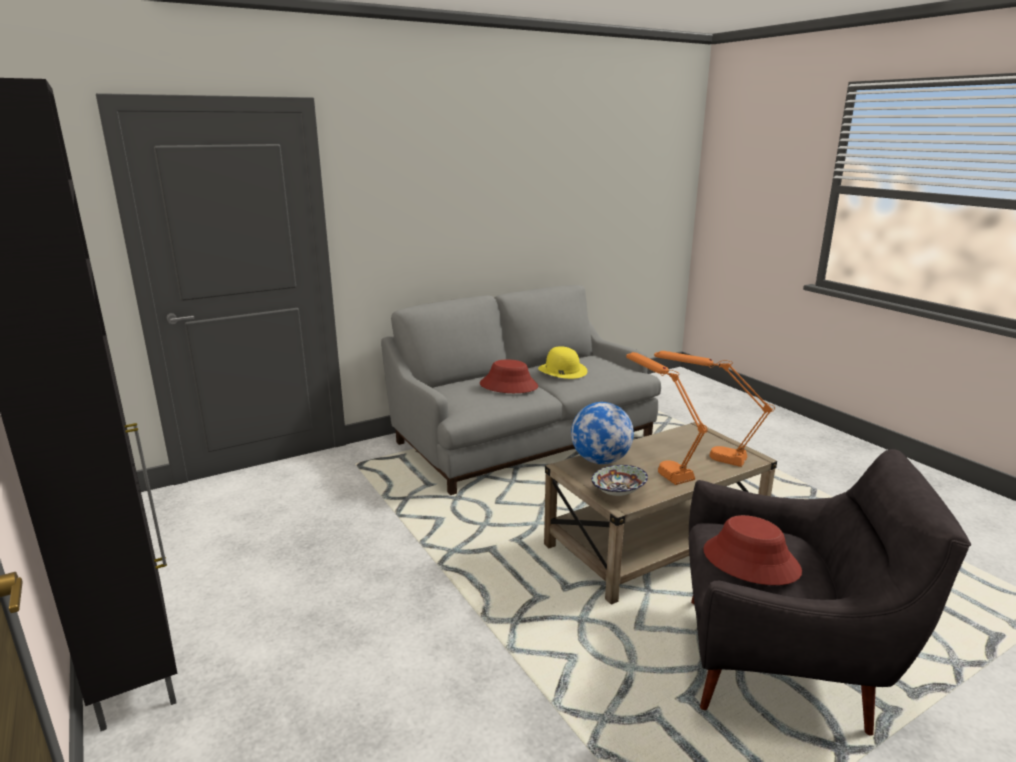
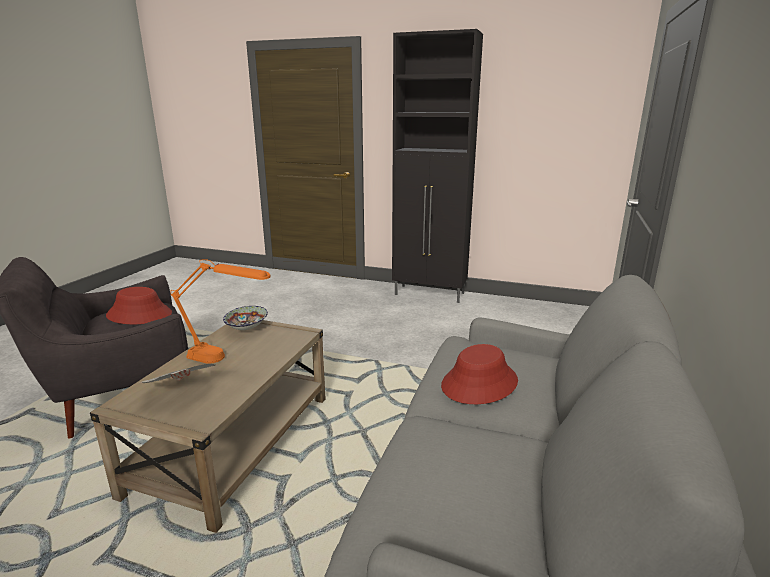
camera: 140 degrees right, 0 degrees up
(562, 370) = (476, 452): yellow hat -> none
(600, 460) = (281, 346): globe -> none
(704, 452) = (181, 390): orange table lamp -> newspaper

